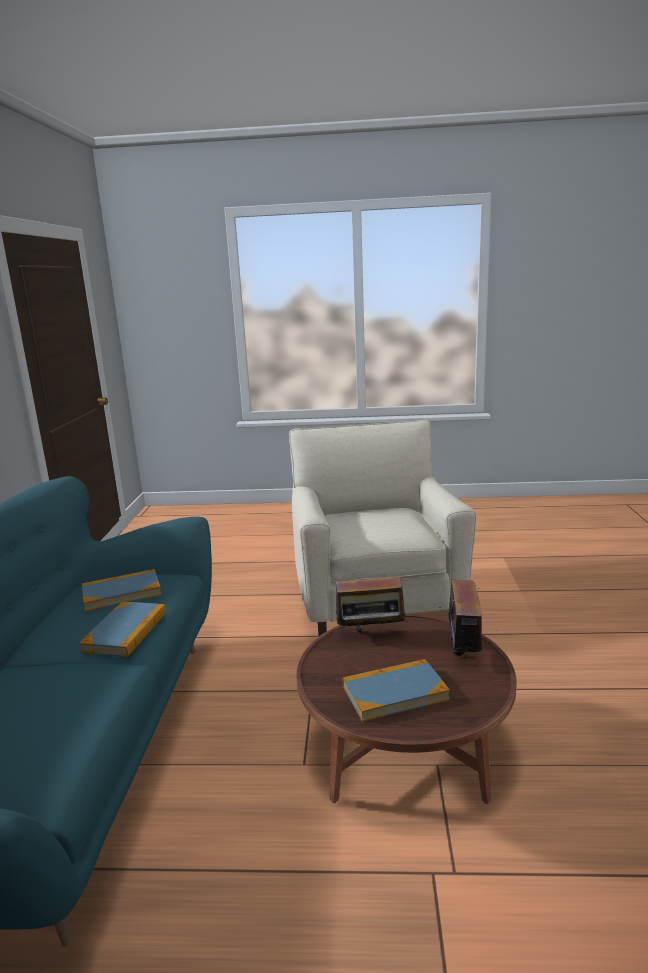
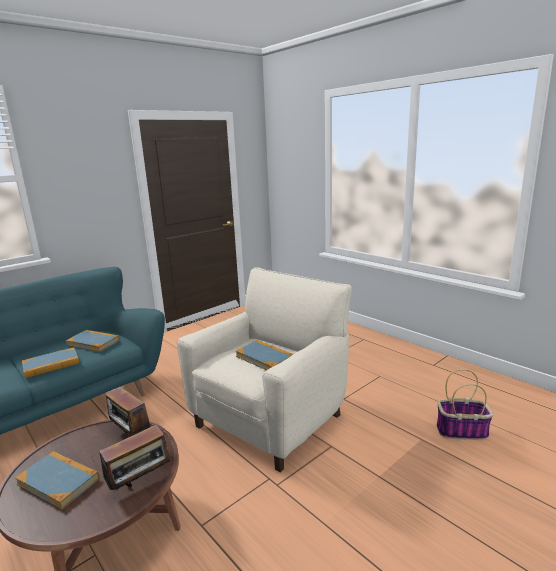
camera: 45 degrees right, 0 degrees up
(387, 518) = (264, 358): none -> book
(516, 541) = (462, 431): none -> basket

